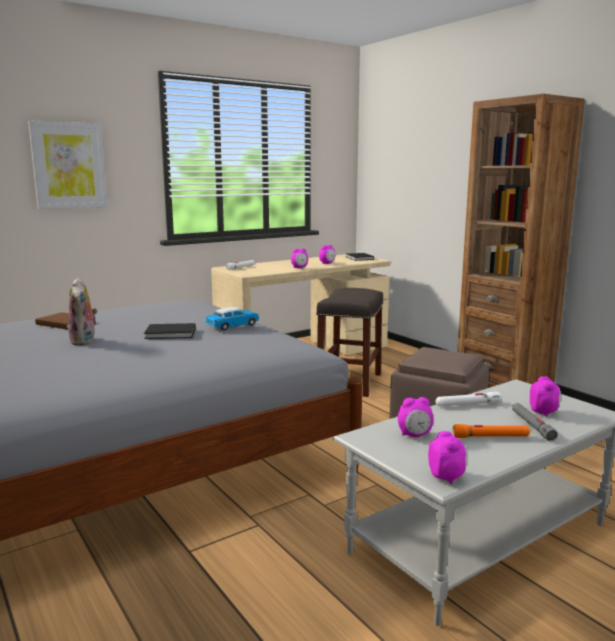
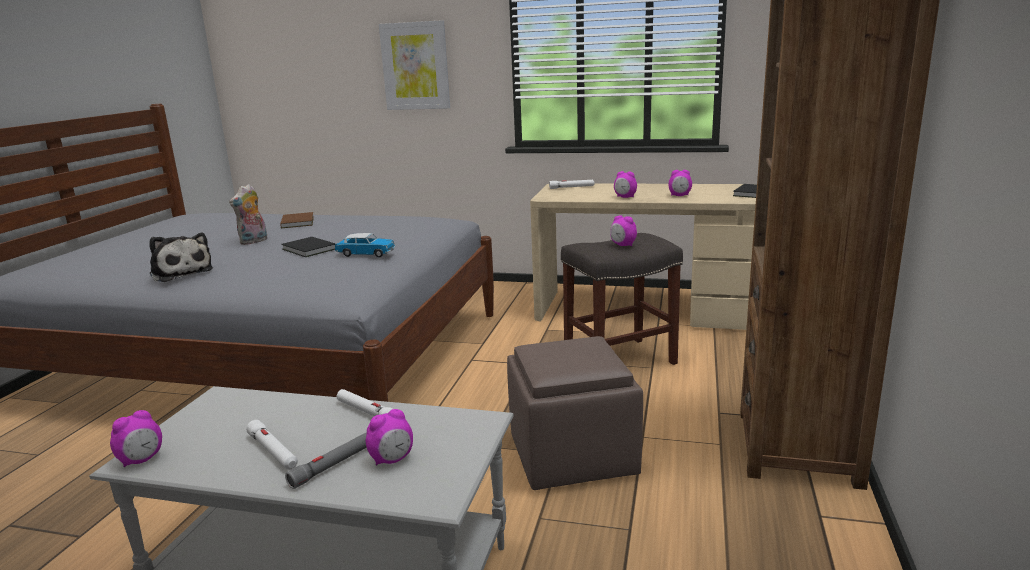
camera: 50 degrees right, 5 degrees up
(110, 373) = (181, 272): none -> plush toy
(414, 435) = (243, 415): alarm clock -> alarm clock (623, 245)
(491, 437) = (273, 452): orange flashlight -> white flashlight

